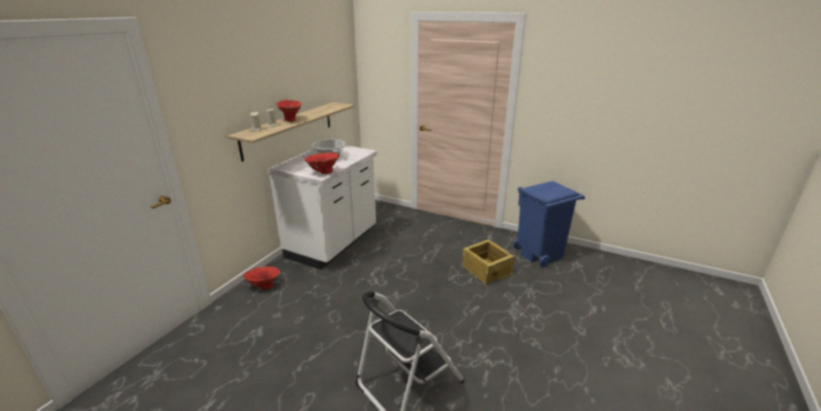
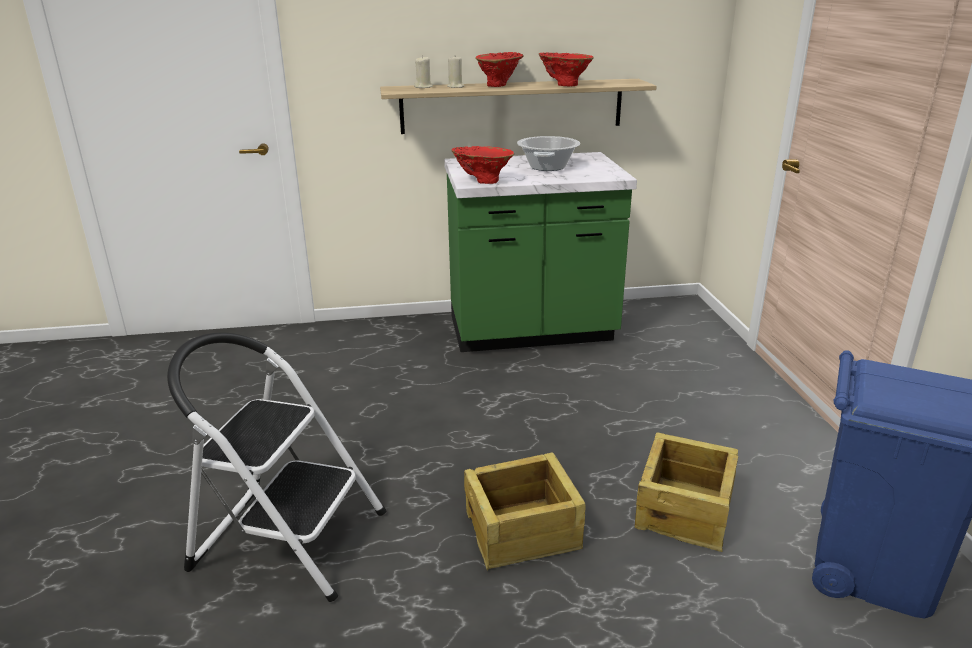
camera: 55 degrees right, 0 degrees up
(264, 286) = (377, 334): red vase -> red vase (564, 85)
(333, 244) = (531, 332): white counter -> green counter
(465, 310) = (523, 531): none -> crate

